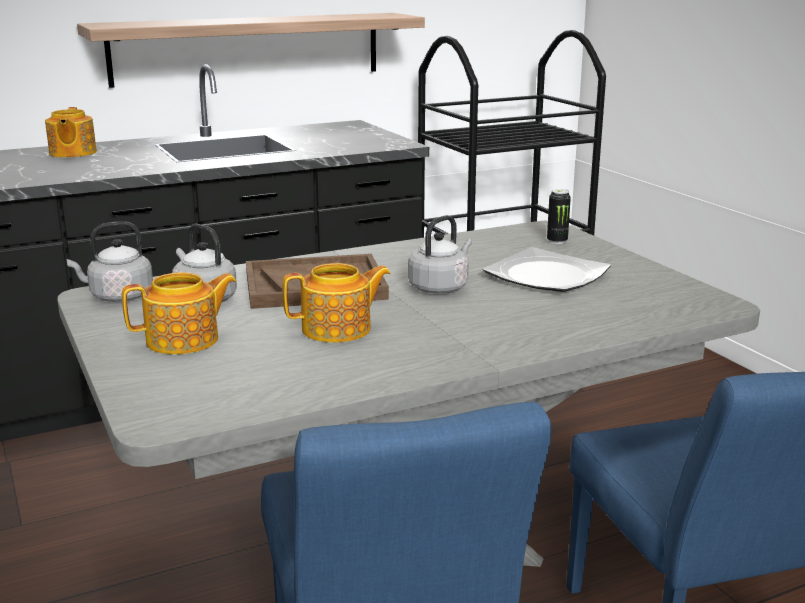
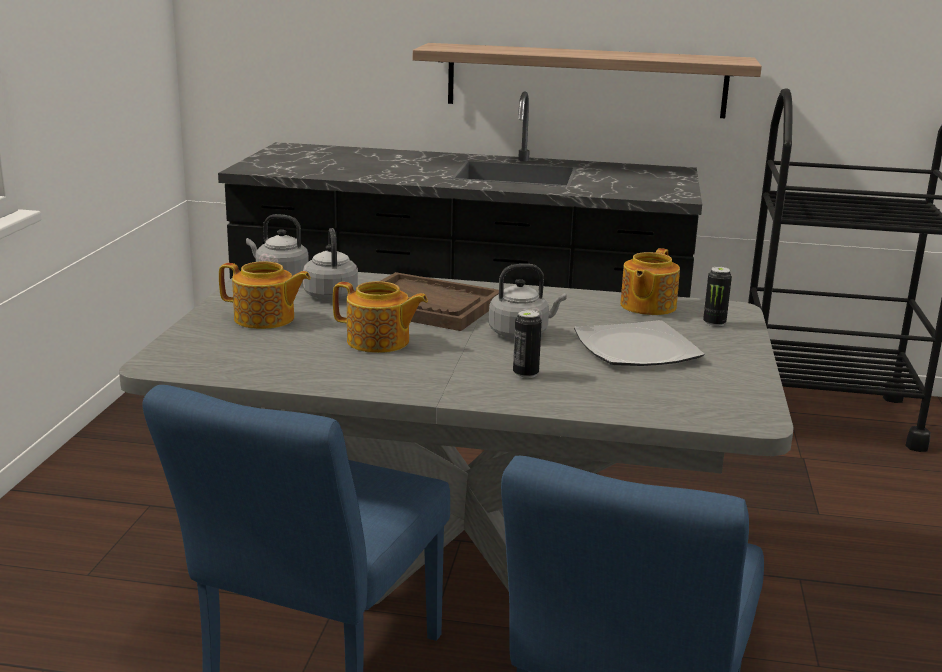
camera: 35 degrees right, 0 degrees up
(72, 153) = (390, 157): teapot -> teapot (647, 306)
(510, 320) = (525, 374): none -> can

